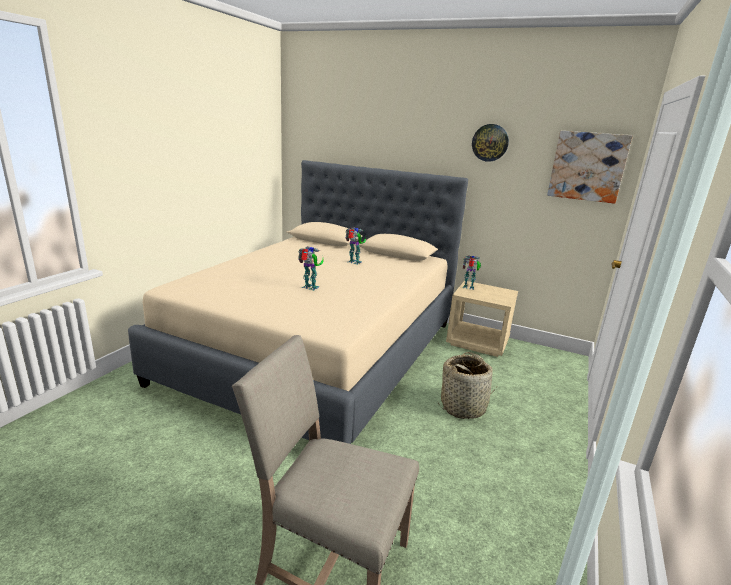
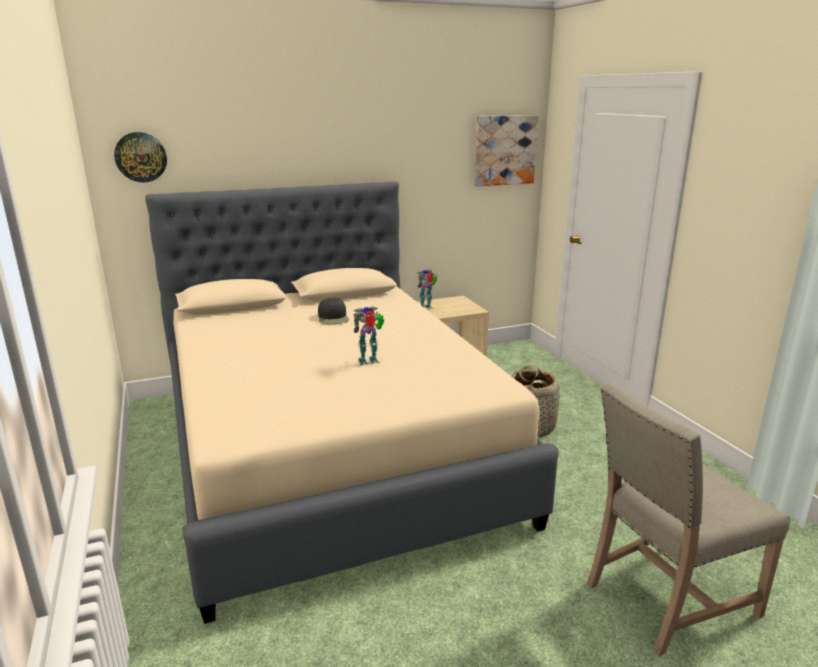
camera: 45 degrees left, 0 degrees up
(354, 262) = (333, 318): toy robot -> black cap
(490, 142) = (409, 136): wall clock -> wall clock (141, 157)

